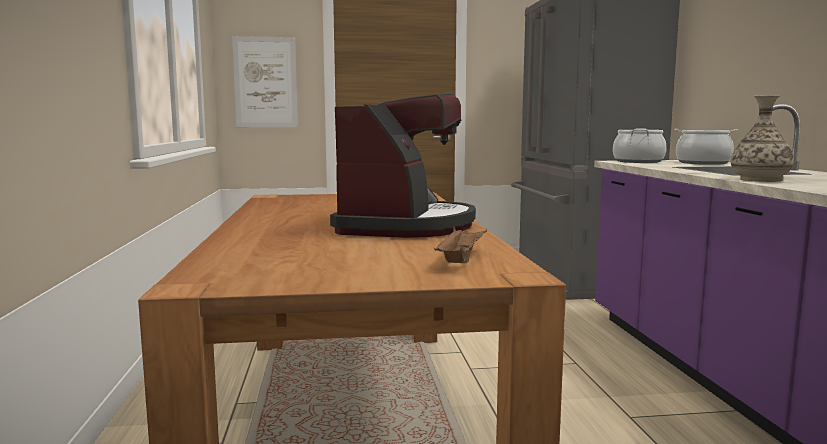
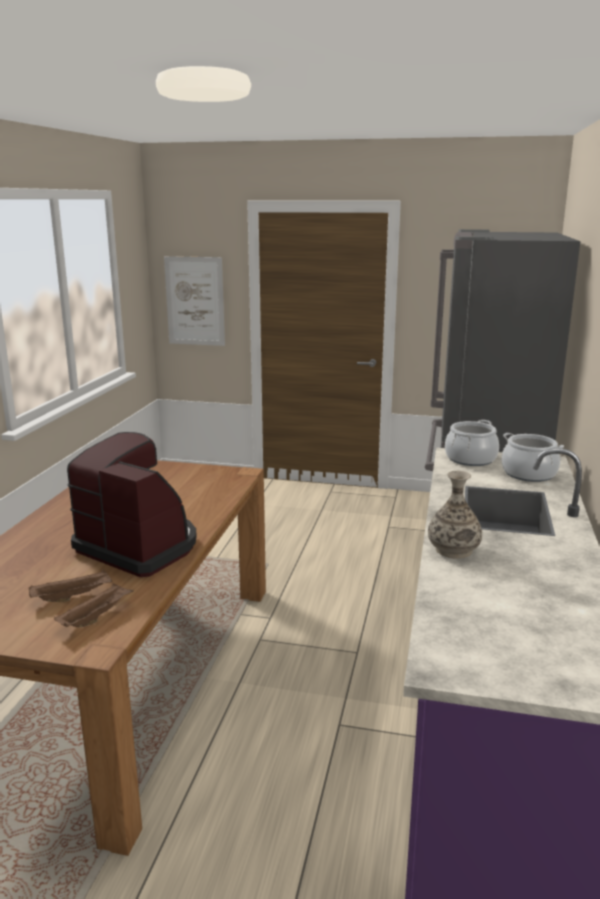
camera: 20 degrees right, 10 degrees up
(399, 252) = (73, 596): none -> brown tray
(406, 226) = (139, 546): coffee machine -> coffee machine turned 90 degrees counterclockwise

